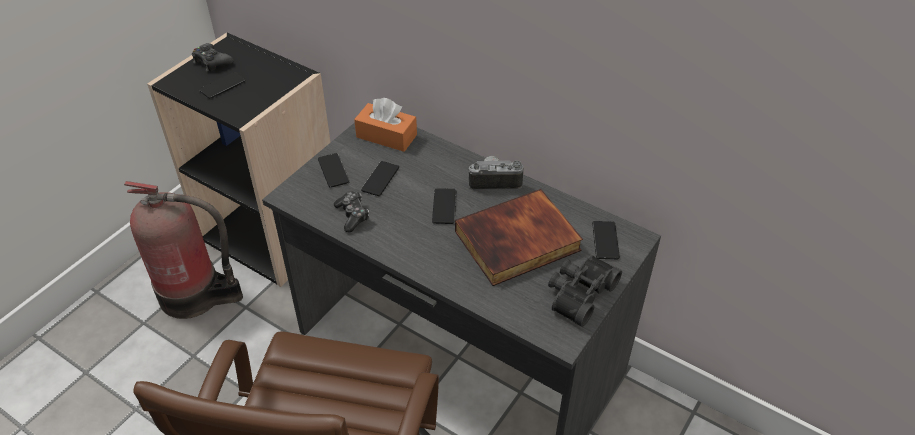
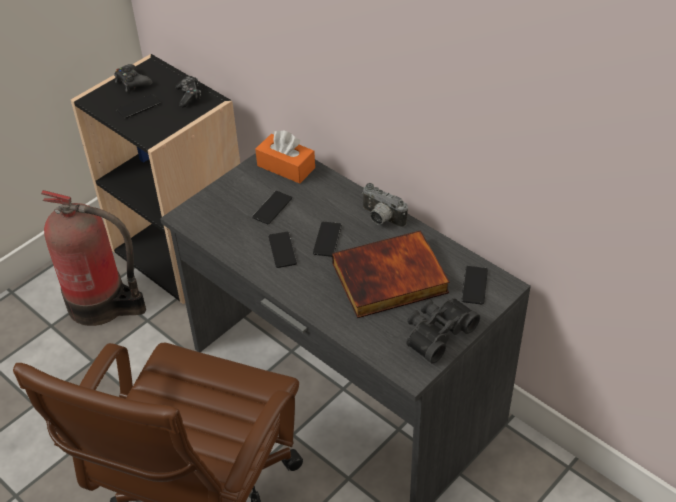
camera: 10 degrees right, 0 degrees up
(333, 171) = (230, 196): phone -> phone (282, 250)
(352, 215) = (240, 240): game controller -> game controller (189, 96)
(495, 181) = (380, 219): camera -> camera turned 150 degrees counterclockwise

